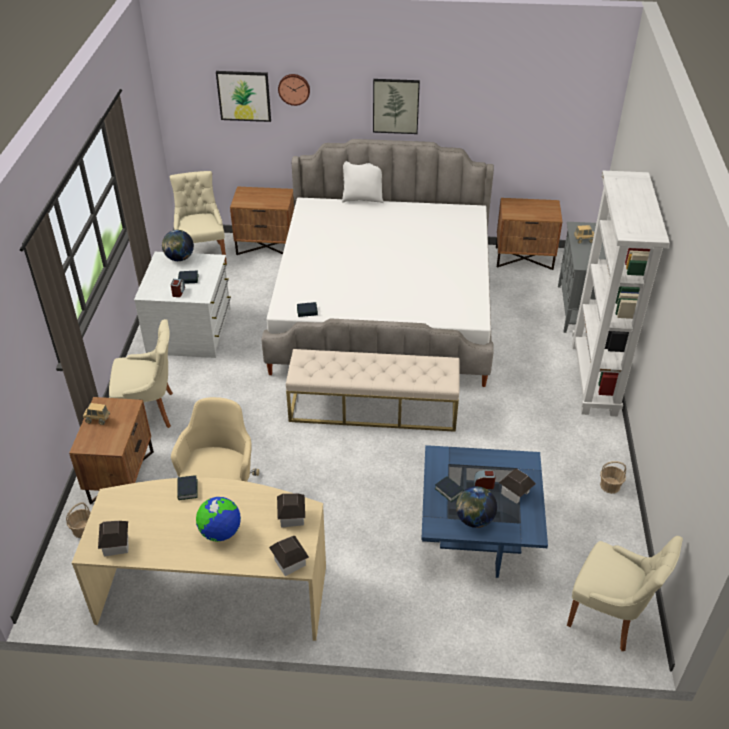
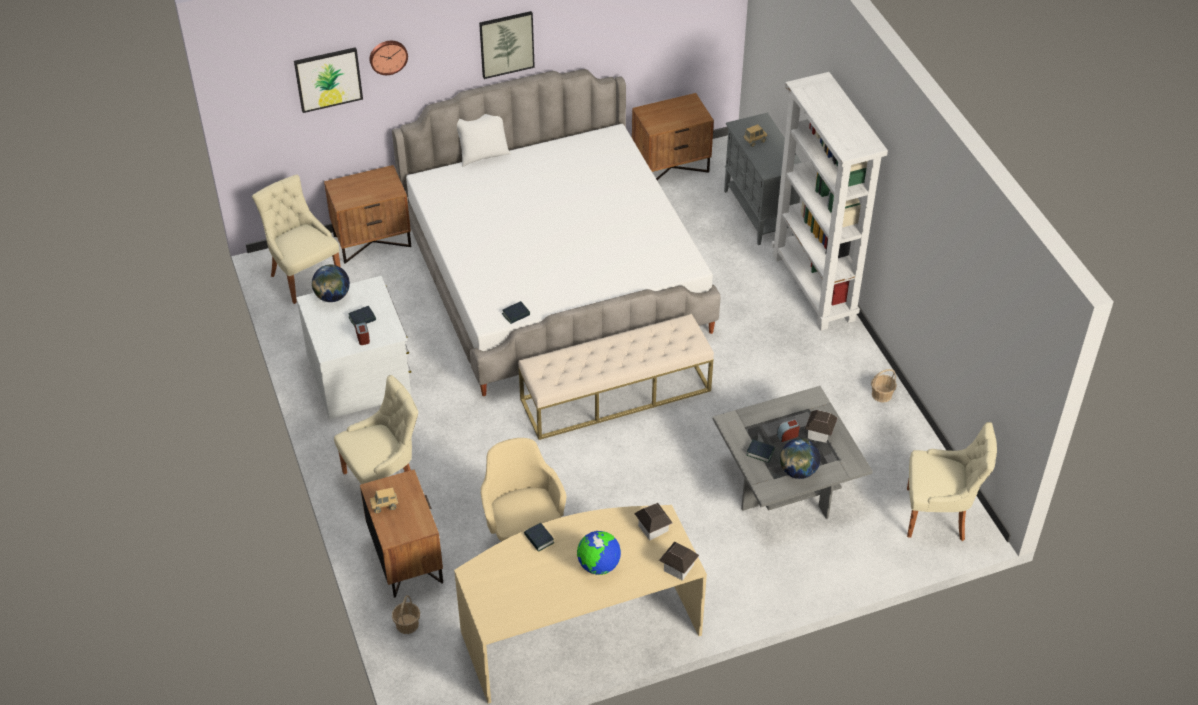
camera: 25 degrees left, 5 degrees up
(116, 545) = (511, 613): toy house -> none
(478, 529) = (786, 480): blue coffee table -> grey coffee table

